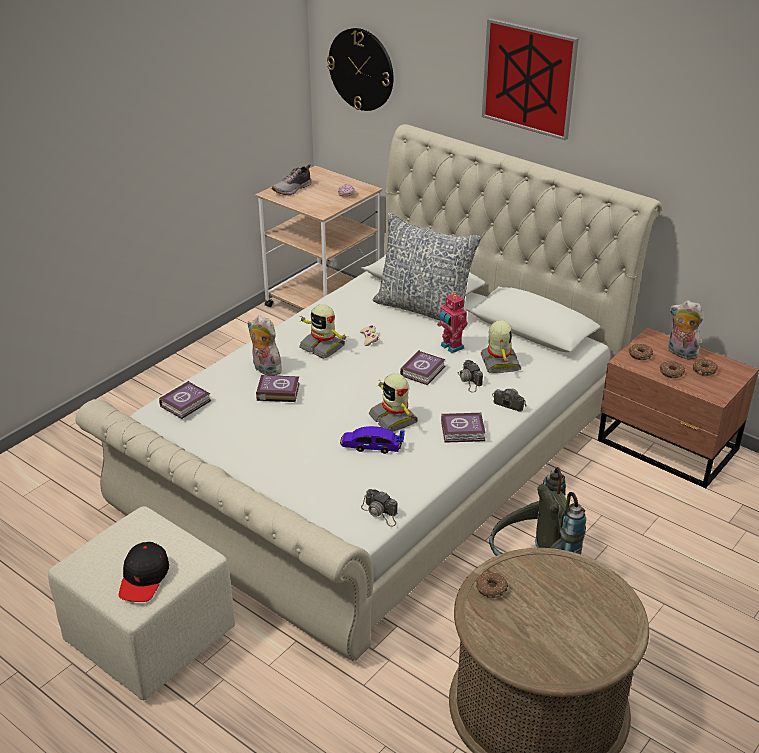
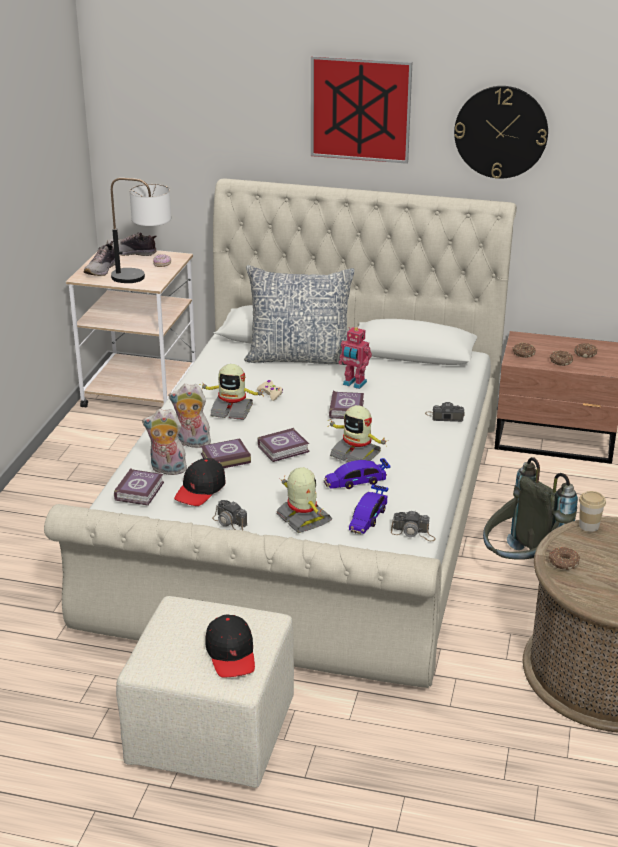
camera: 25 degrees left, 5 degrees down
(233, 416) = (200, 490): none -> black cap
(319, 205) = (144, 278): none -> table lamp
(331, 177) = (132, 253): none -> shoe
(353, 485) = (368, 517): none -> toy car
(361, 69) = (157, 130): wall clock -> wall clock (501, 132)
(464, 432) = (428, 449): book -> book (284, 449)
(469, 381) = (396, 407): camera -> camera (231, 523)
(499, 363) = (410, 387): toy robot -> toy robot (303, 519)
(549, 557) = (589, 526): none -> cup
(680, 353) = (555, 345): plush toy -> plush toy (167, 470)

